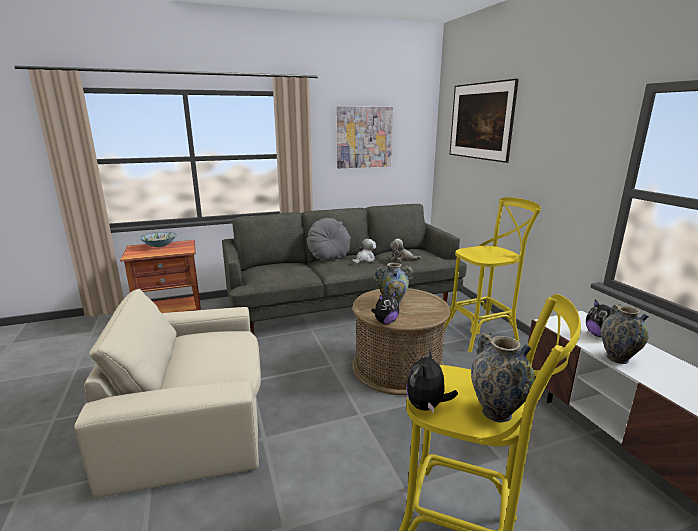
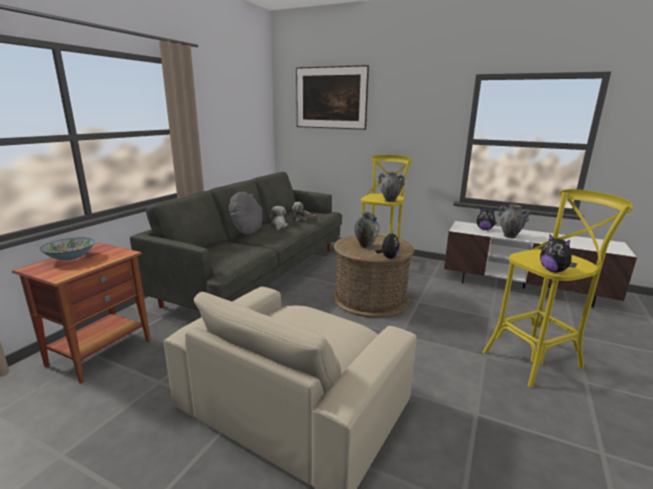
camera: 45 degrees left, 0 degrees up
(364, 137) = (229, 112): picture -> none
(496, 412) = (572, 261): vase -> vase (390, 201)

